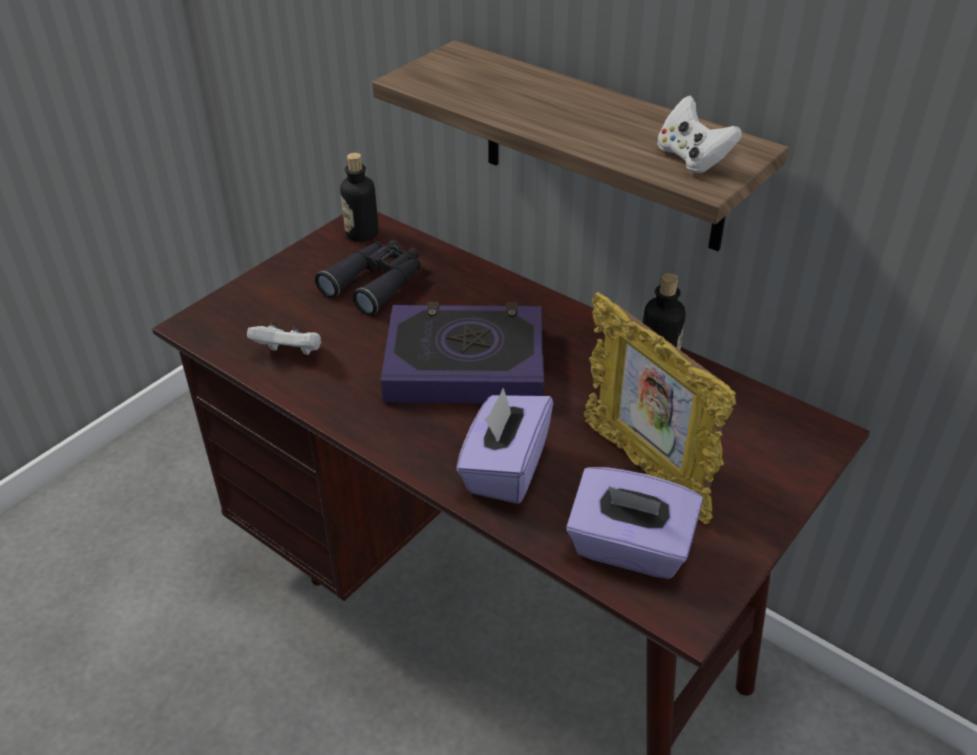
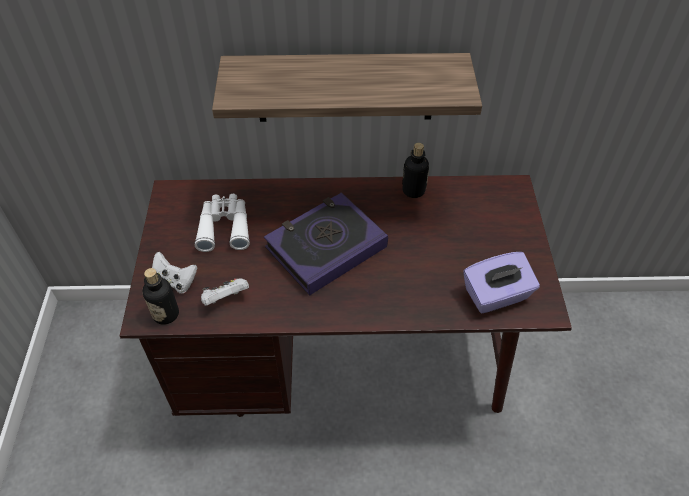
camera: 40 degrees left, 10 degrees up
(362, 233) = (179, 199): bottle -> bottle (166, 314)
(376, 283) = (224, 227): black binoculars -> white binoculars
(505, 468) = (405, 292): purple tissue box -> none
(646, 470) = (464, 252): picture frame -> none
(692, 159) = (439, 81): white game controller -> white game controller (175, 281)

